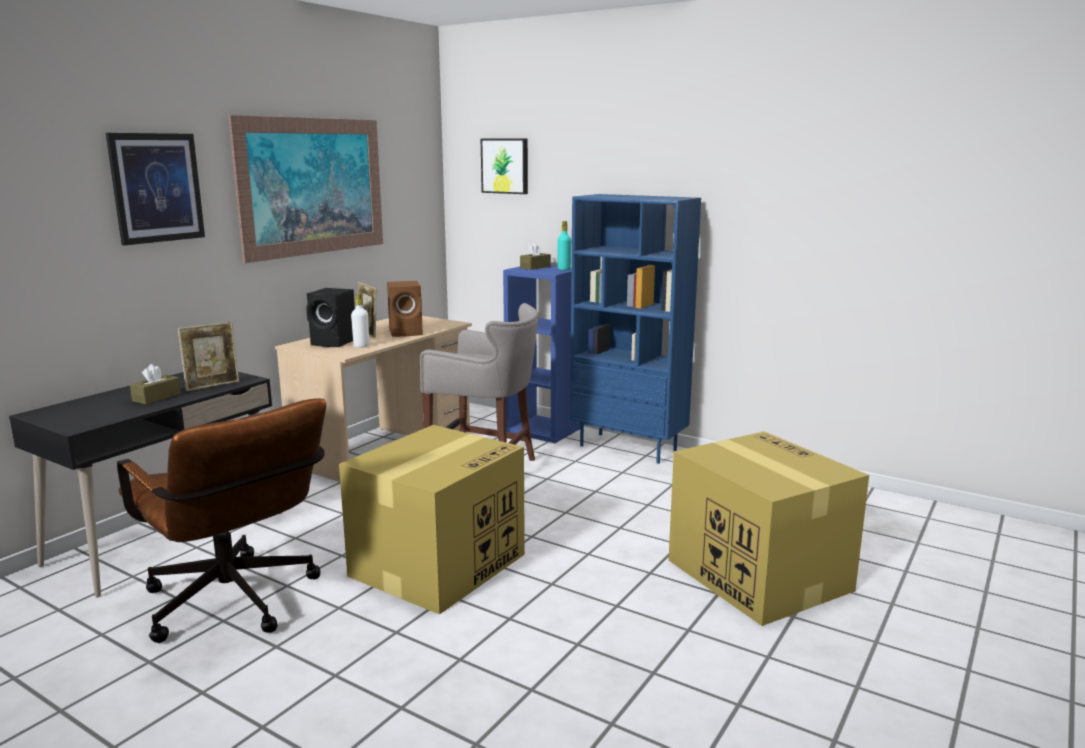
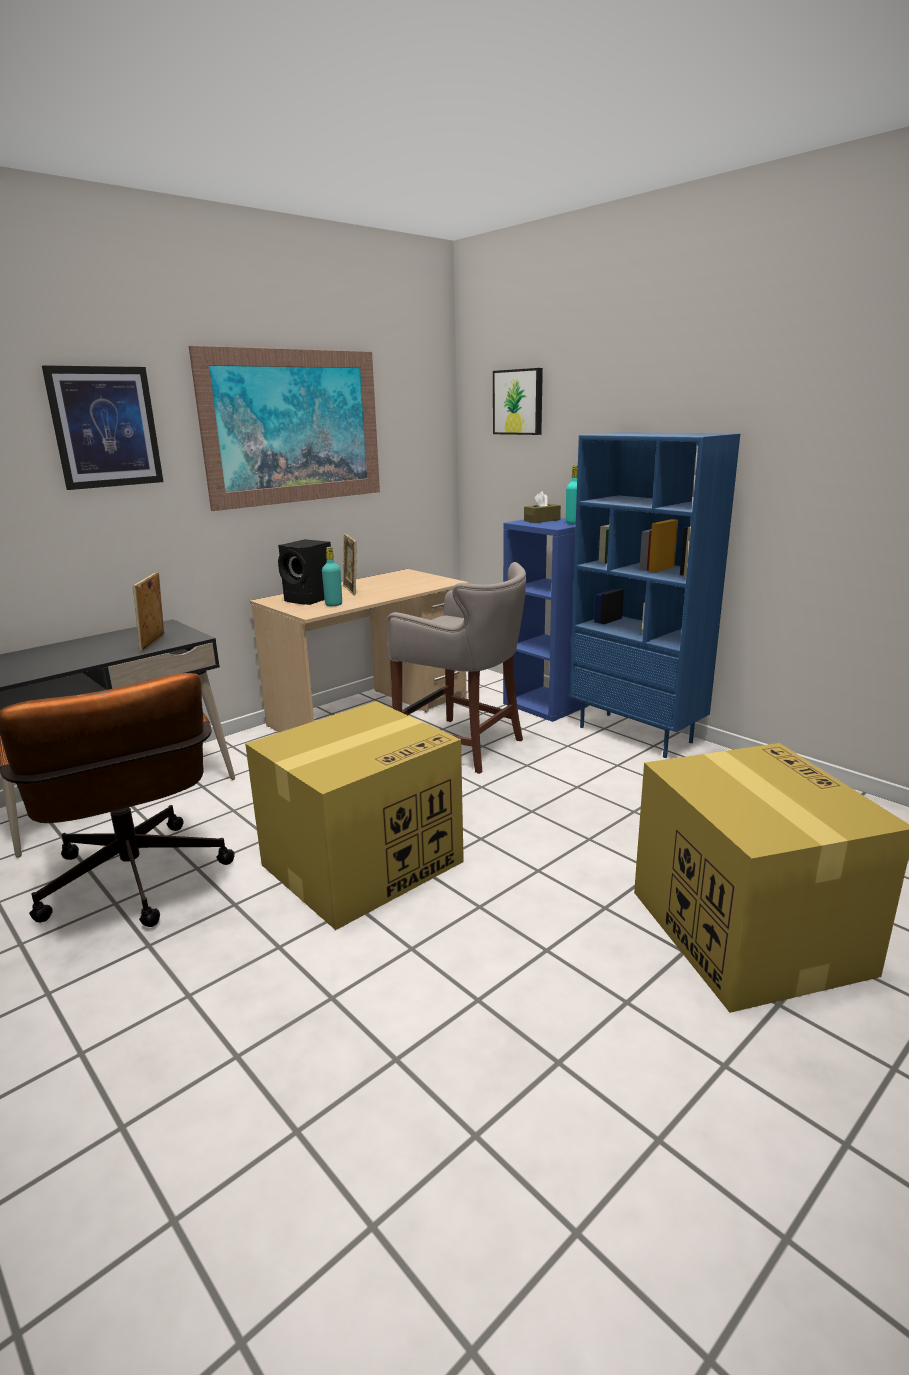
camera: 15 degrees right, 5 degrees up
(156, 397) = (91, 653): brown tissue box -> none
(213, 386) = (154, 643): picture frame -> picture frame turned 120 degrees clockwise
(361, 346) = (333, 604): white bottle -> turquoise bottle
(407, 332) = (392, 590): brown speaker -> none

